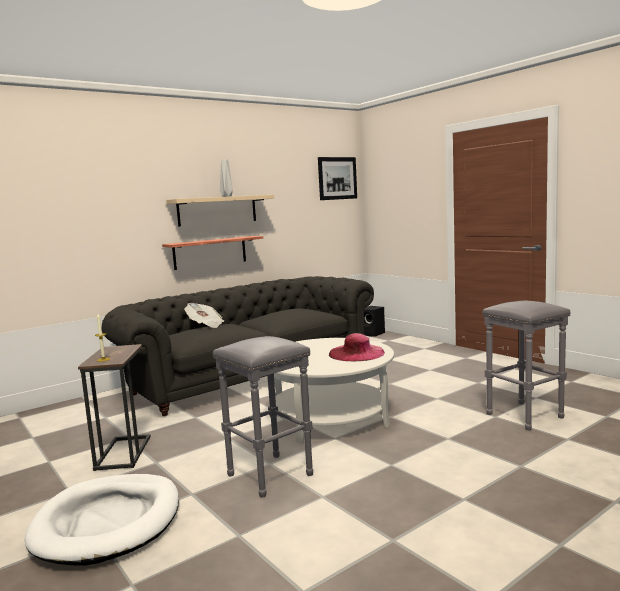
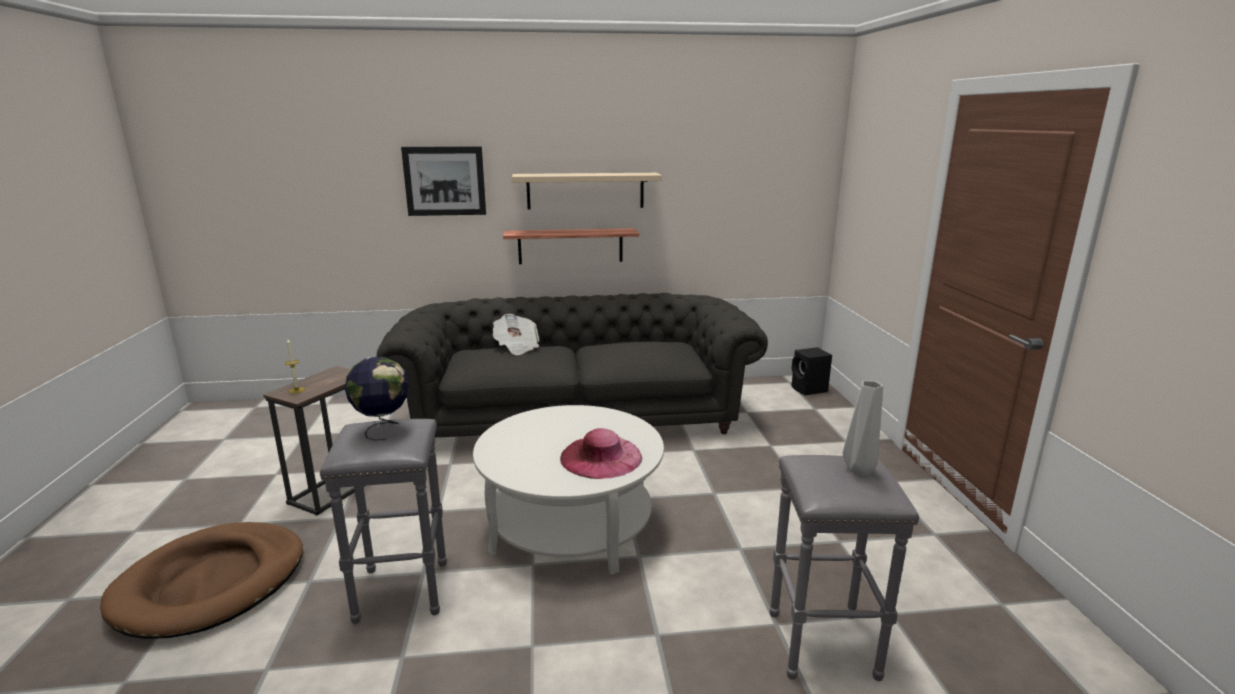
camera: 30 degrees right, 10 degrees up
(108, 522) = (211, 583): white dog bed -> brown dog bed
(226, 196) = (590, 174): grey vase -> grey vase (857, 470)
(258, 339) = (383, 428): none -> globe
(337, 178) = (795, 149): picture -> picture (444, 181)

